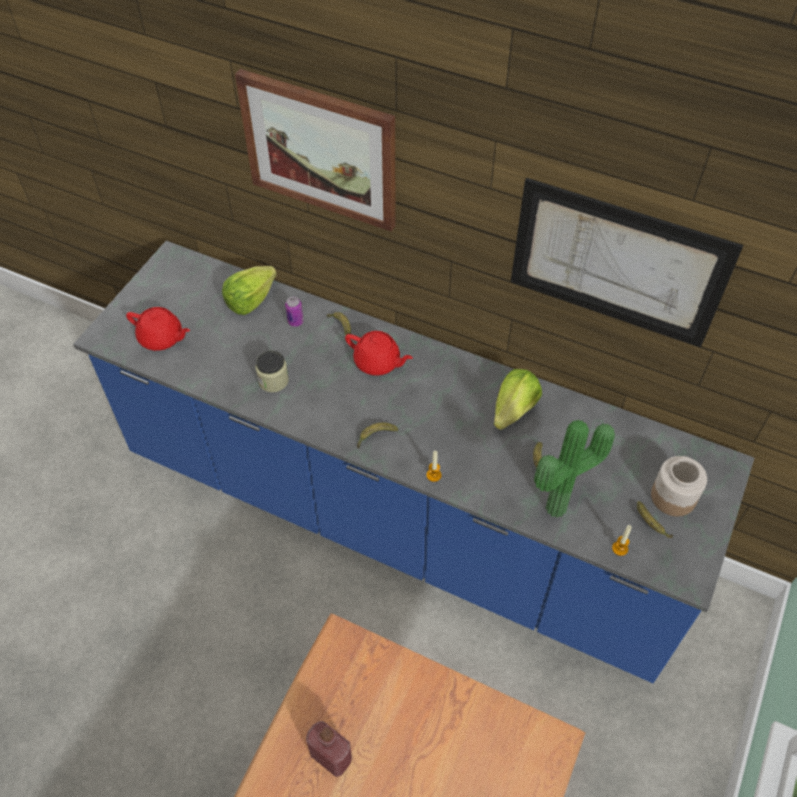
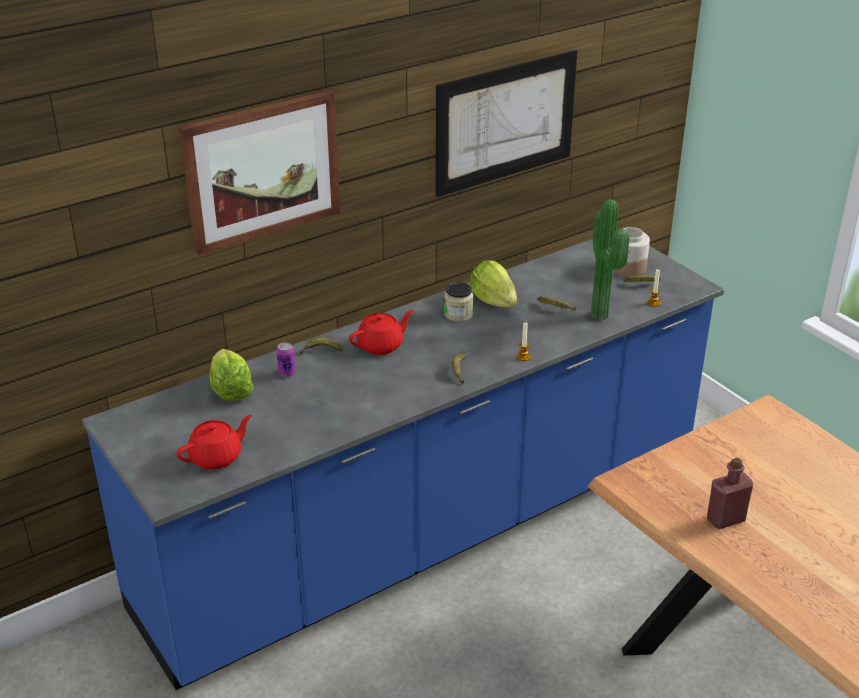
camera: 60 degrees left, 20 degrees down
(273, 381) = (343, 406): jar -> jar (458, 314)

